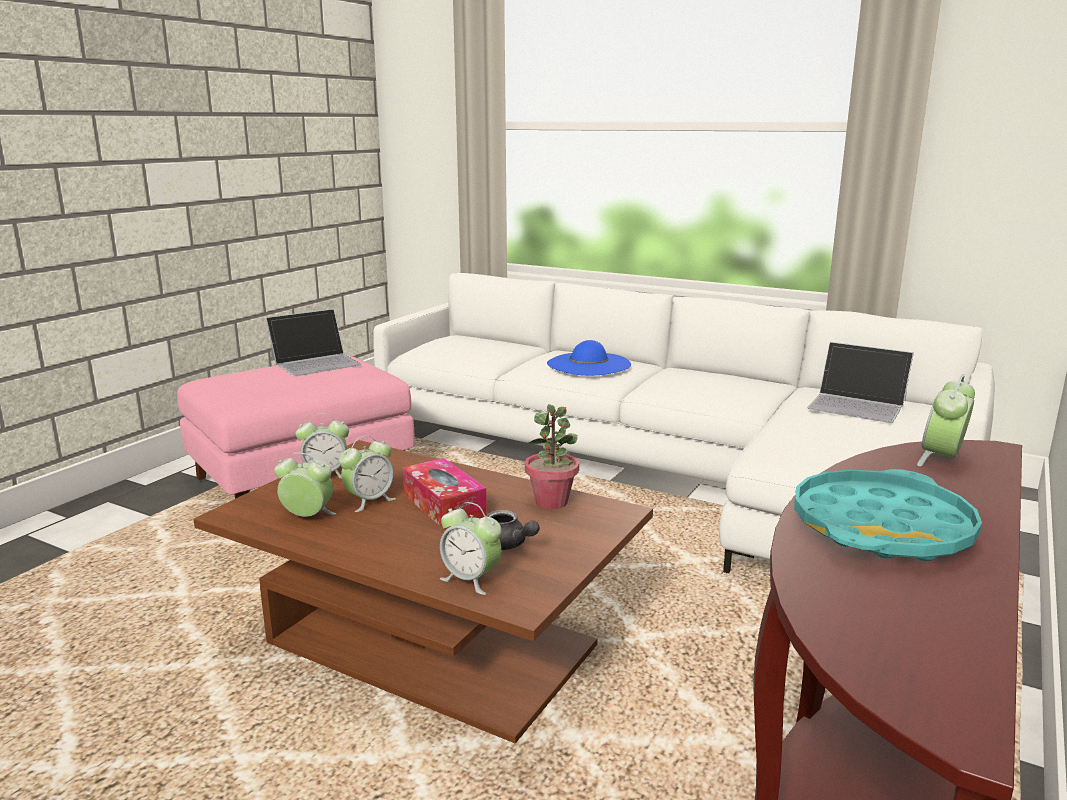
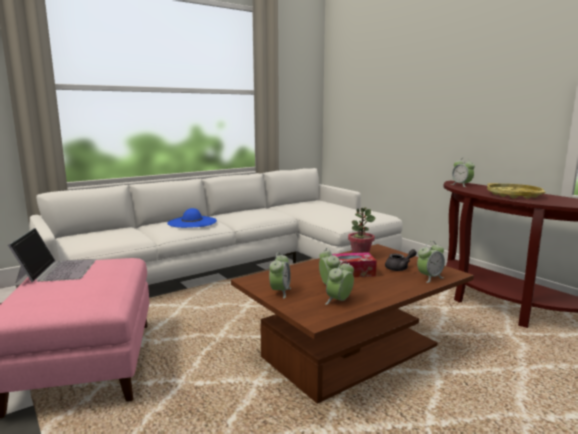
camera: 65 degrees left, 5 degrees down
(857, 404) = (308, 204): laptop -> none
(881, 528) = (514, 195): turquoise tray -> yellow tray

